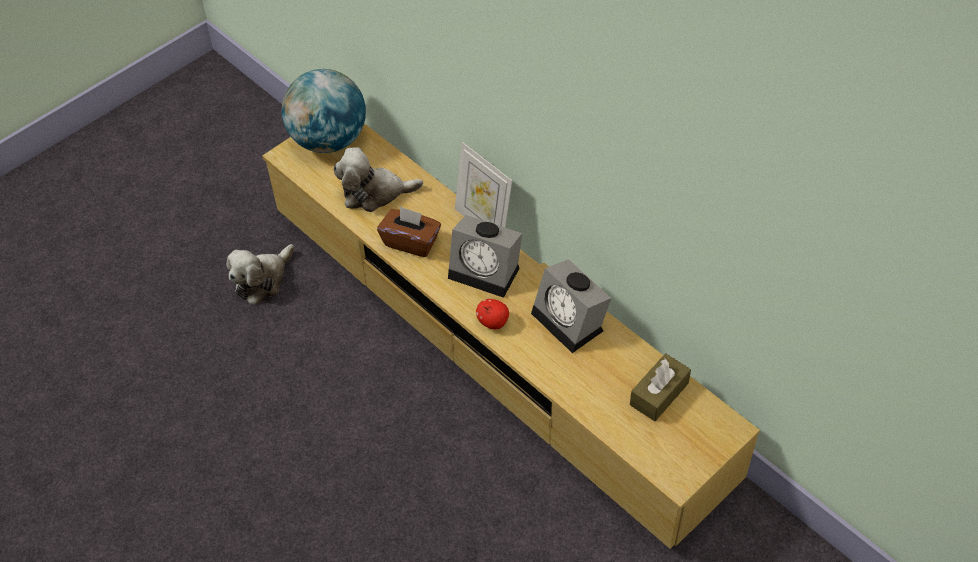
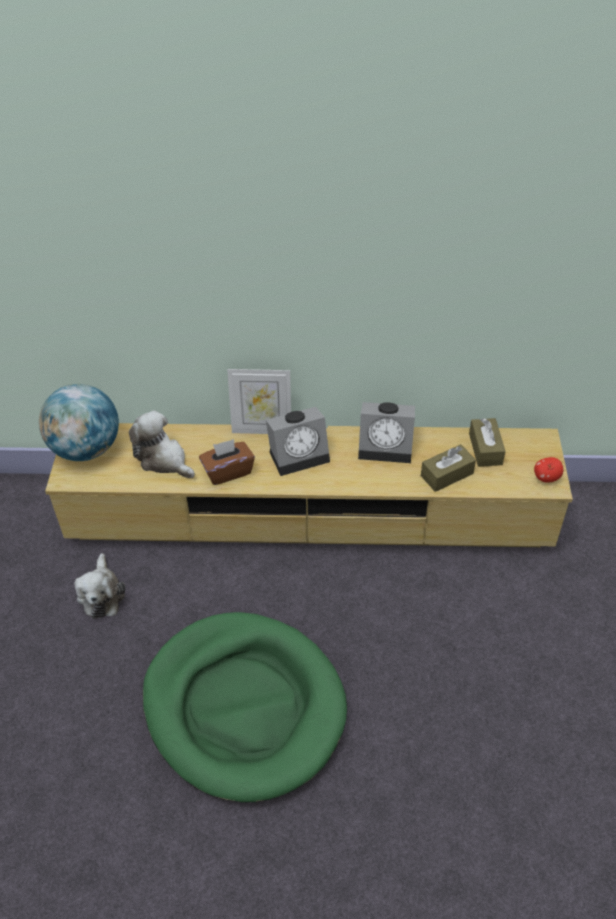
camera: 45 degrees left, 5 degrees down
(262, 457) = (244, 706): none -> green dog bed
(374, 193) = (163, 459): plush toy -> plush toy turned 90 degrees clockwise
(493, 322) = (342, 480): apple -> apple (546, 478)
(591, 389) = (447, 474): none -> brown tissue box

